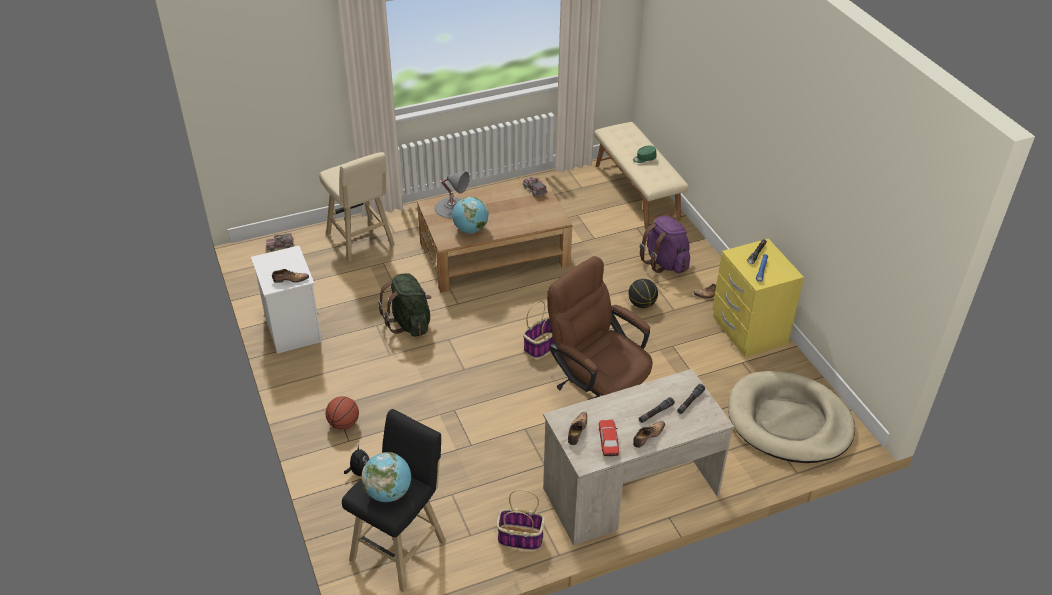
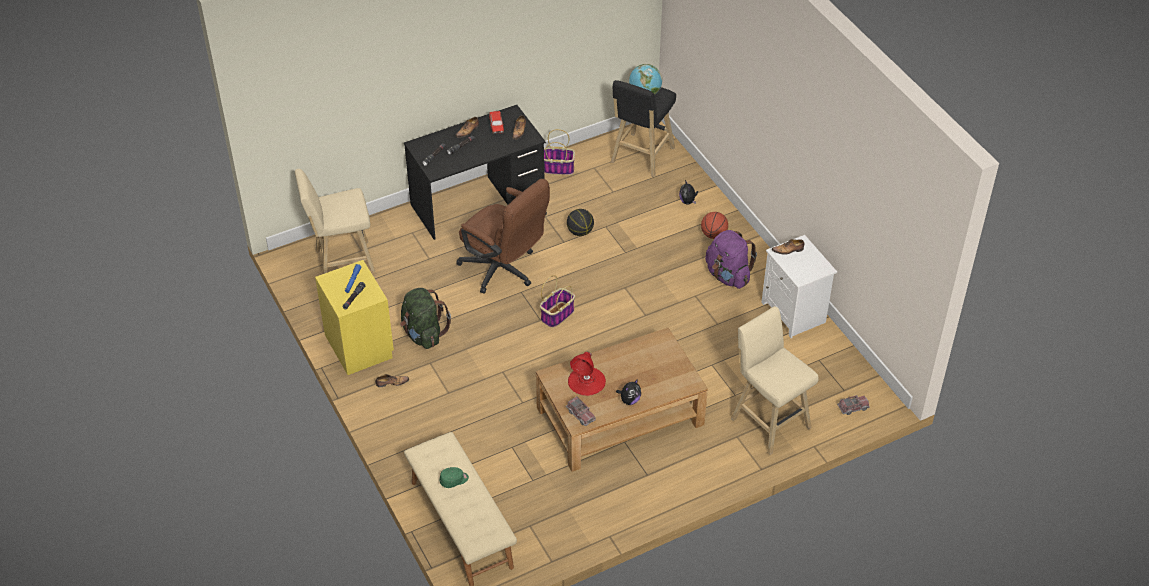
camera: 175 degrees right, 5 degrees up
(409, 323) = (686, 328): green backpack -> green backpack (423, 334)
(452, 207) = (667, 382): grey table lamp -> none
(470, 229) = (641, 355): globe -> none
(489, 197) = (629, 400): none -> plush toy
(525, 213) = (586, 381): none -> red table lamp
(630, 492) = (478, 202): beige desk -> black desk
(641, 304) = (462, 366): basketball -> basketball (580, 232)
(665, 263) = (434, 419): purple backpack -> purple backpack (728, 276)
(789, 421) = (342, 263): beige dog bed -> beige stool

